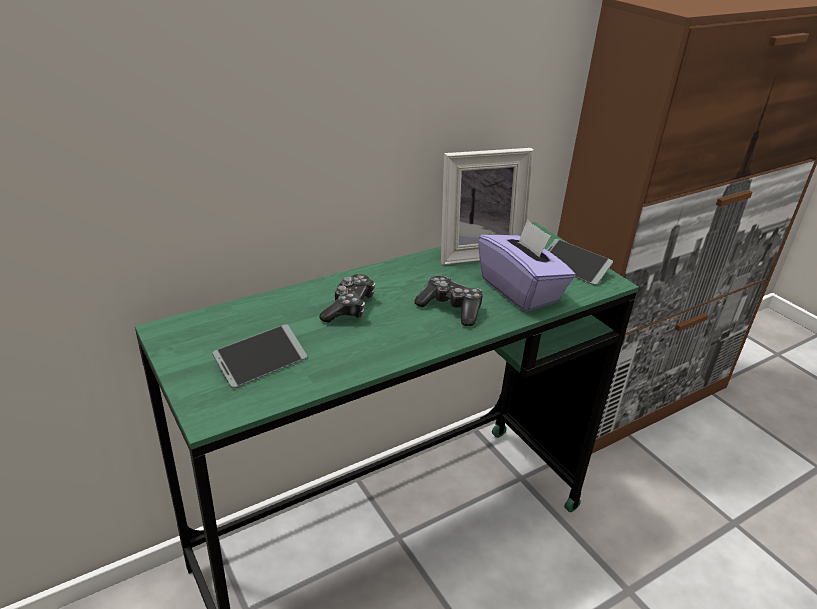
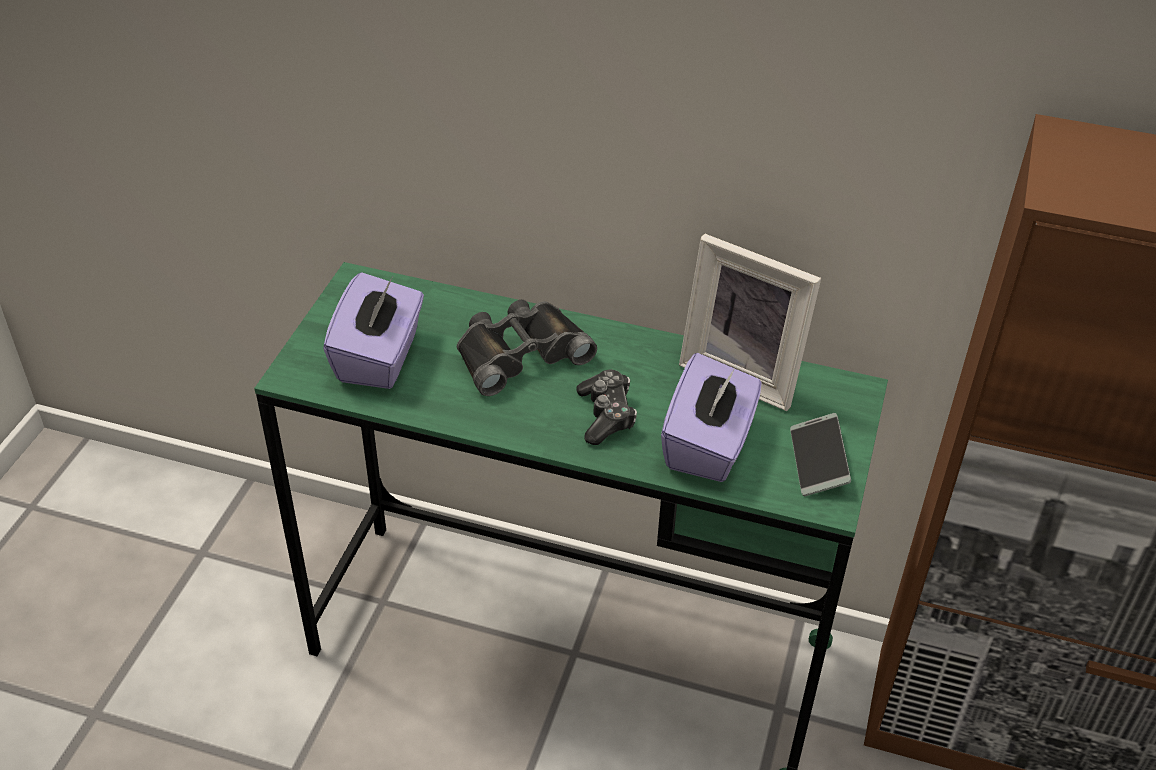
camera: 50 degrees right, 10 degrees up
(261, 363) = (380, 357): phone -> purple tissue box
(349, 307) = (519, 353): game controller -> black binoculars

